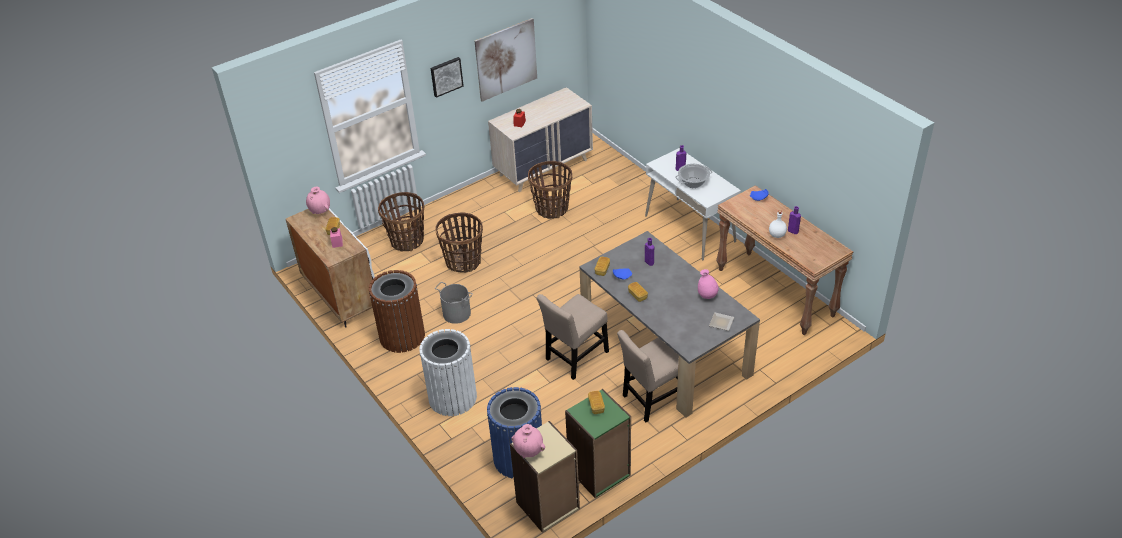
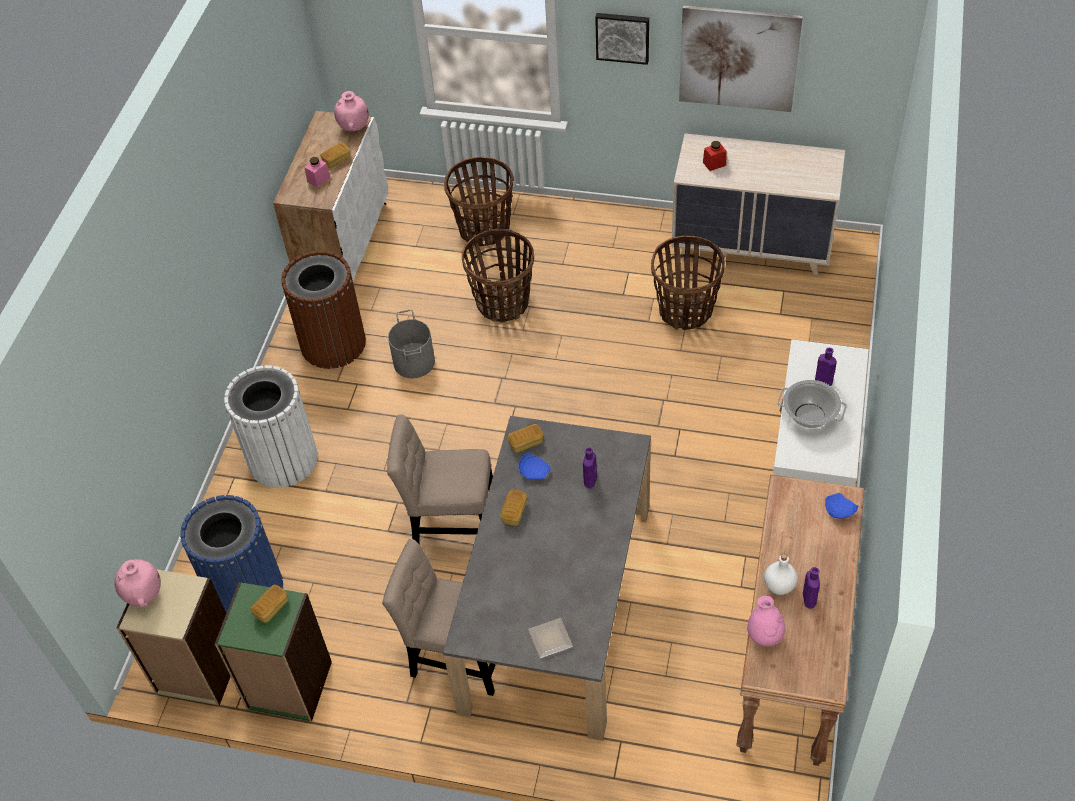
camera: 50 degrees right, 10 degrees up
(707, 296) = (587, 588): pink vase -> pink vase (764, 636)

